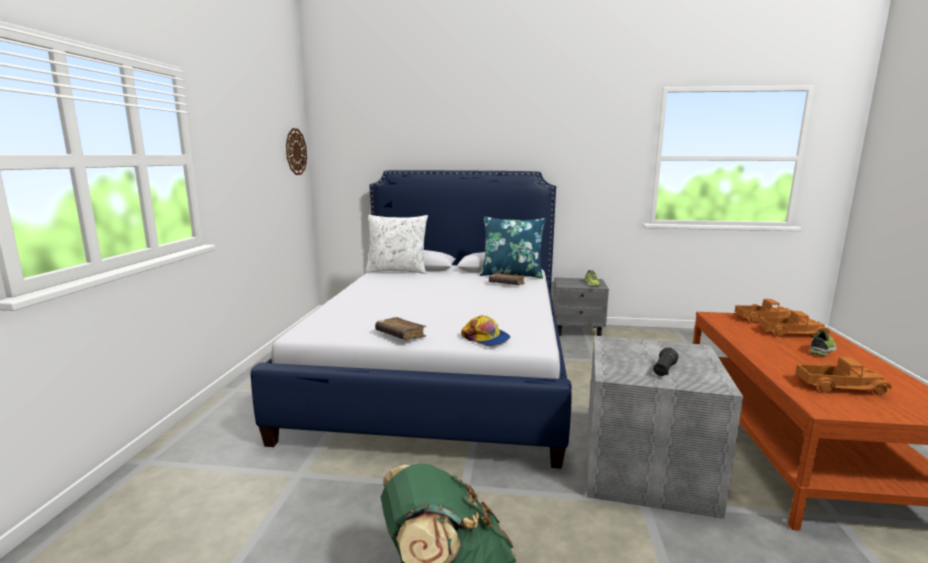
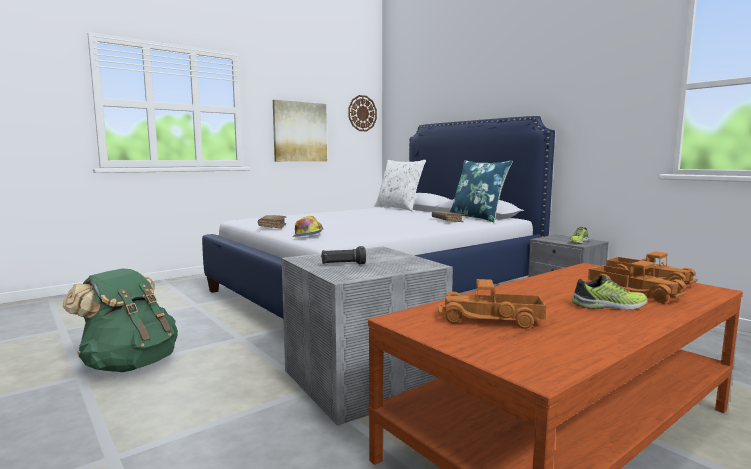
camera: 45 degrees right, 5 degrees down
(249, 183) = (300, 132): none -> picture
(839, 386) = (491, 320): toy truck -> toy truck turned 135 degrees clockwise

